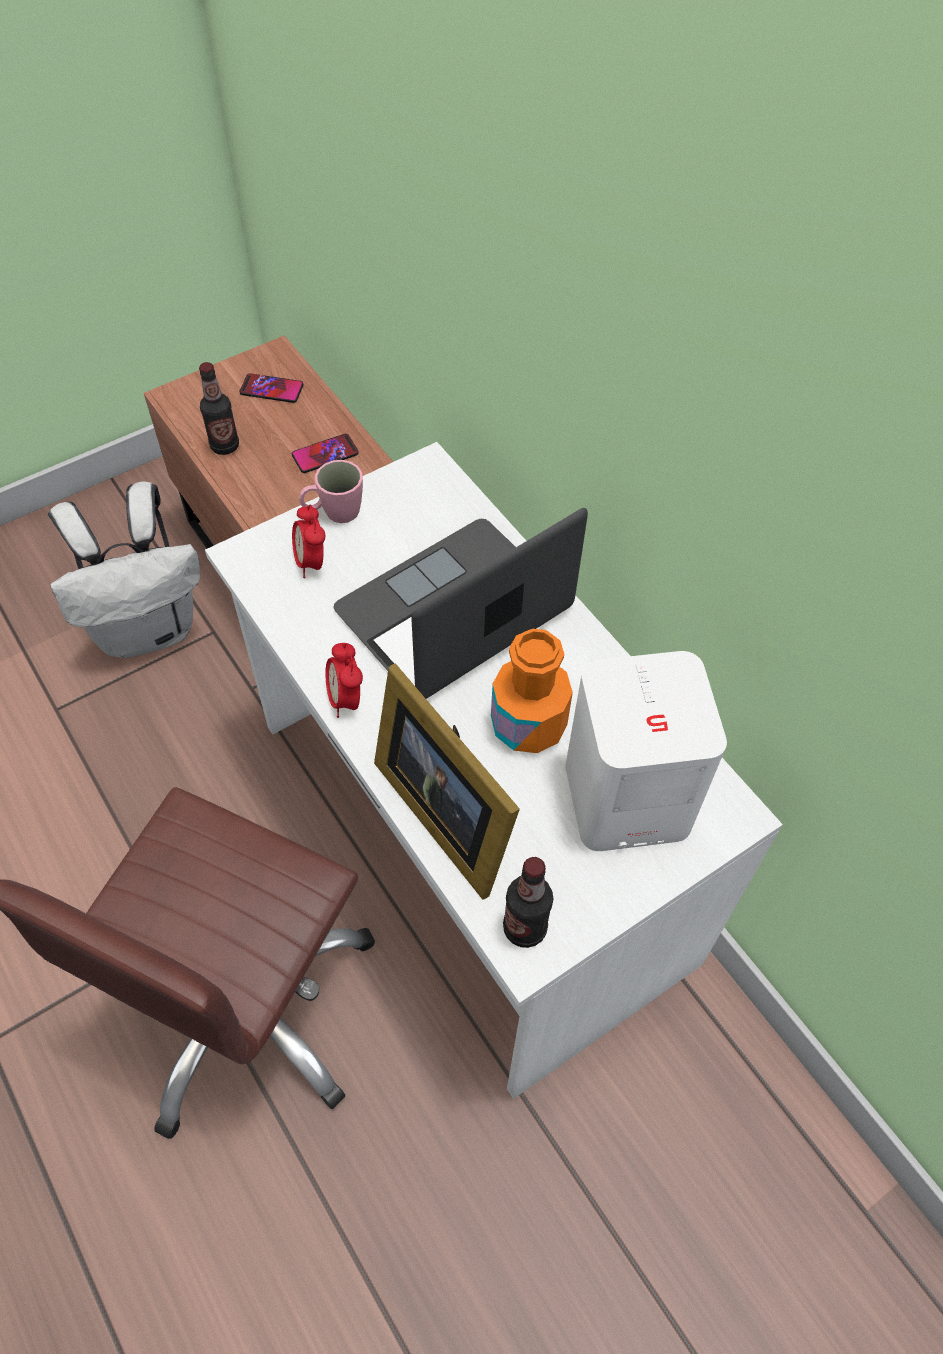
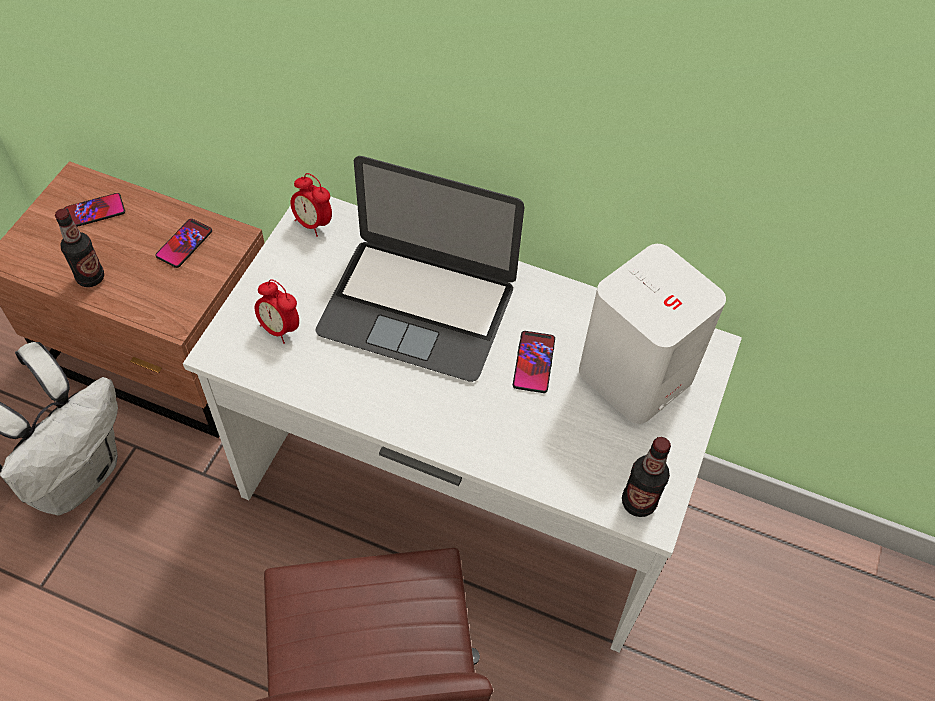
camera: 35 degrees left, 0 degrees up
(334, 512) = (266, 281): pink mug -> none
(346, 699) = (390, 416): alarm clock -> alarm clock (313, 223)
(446, 809) = (524, 453): picture frame -> none
(454, 610) = (417, 308): laptop -> laptop turned 90 degrees counterclockwise
(528, 725) = (534, 362): orange bottle -> phone

